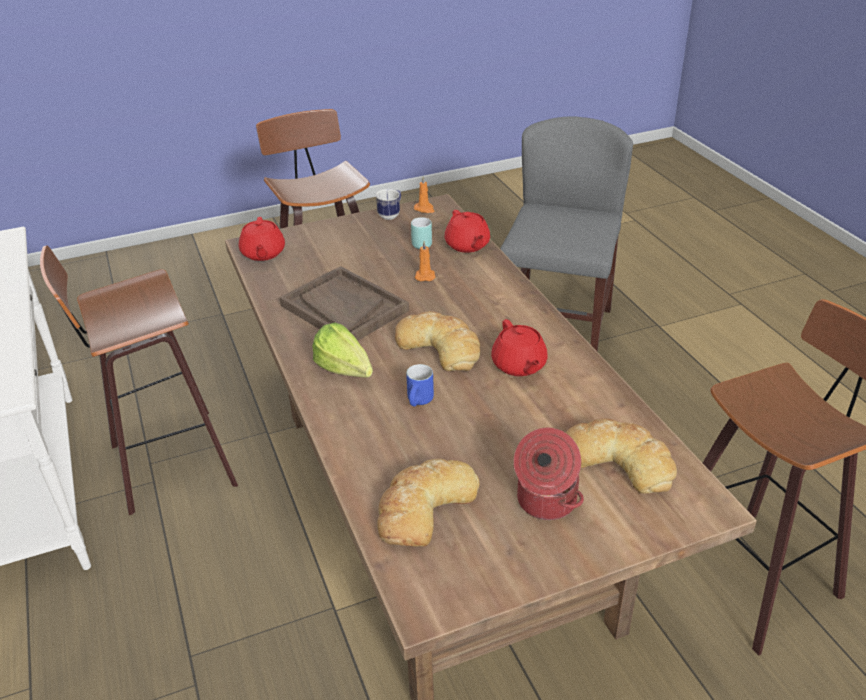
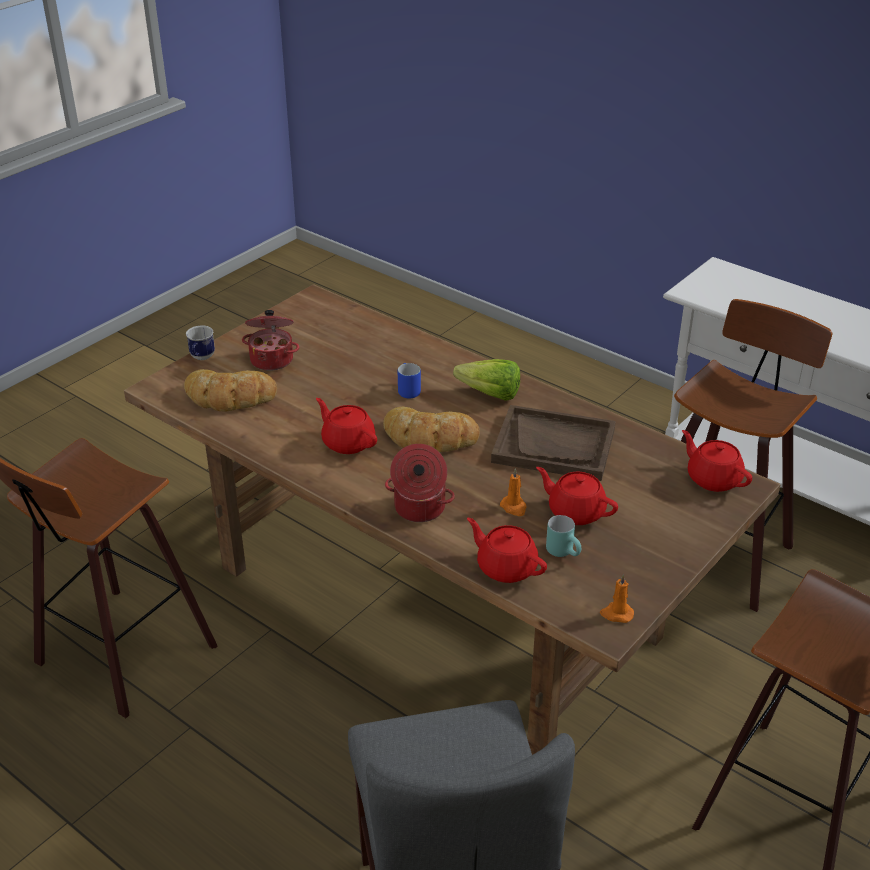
camera: 150 degrees right, 0 degrees up
(384, 261) = (575, 511): none -> red teapot
(391, 215) = (646, 587): mug -> mug (201, 358)
(423, 507) = (350, 335): bread -> none
(497, 295) = (419, 508): none -> cooking pot

